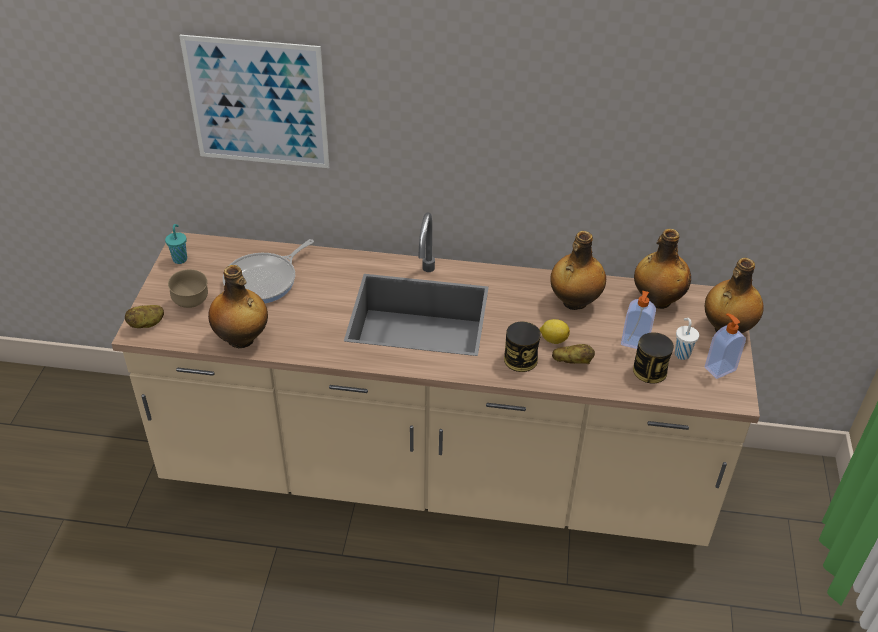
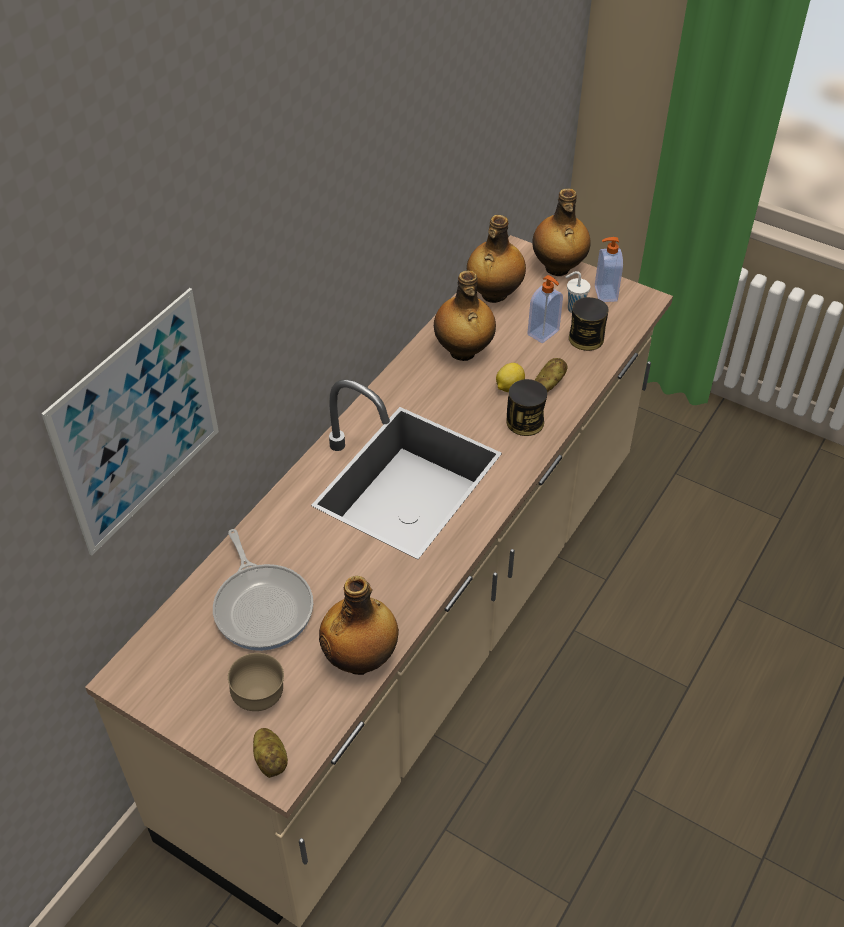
camera: 65 degrees left, 5 degrees up
(180, 259) = (156, 690): turquoise cup -> none

